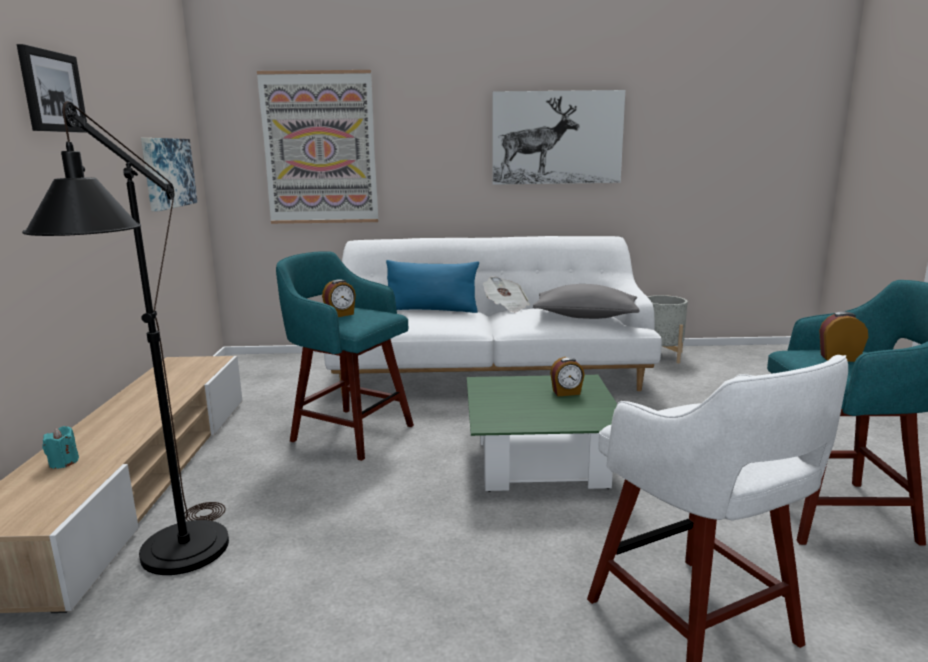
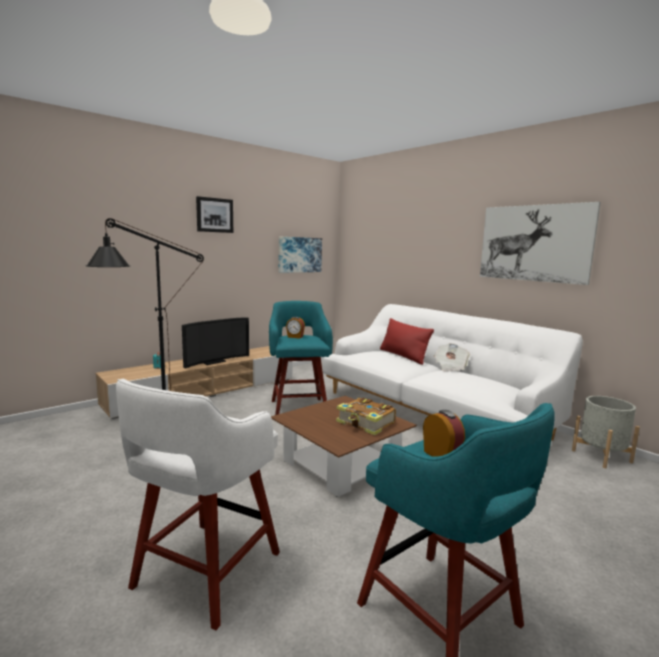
camera: 50 degrees right, 5 degrees down
(147, 413) = (213, 362): none -> television
(320, 148) = (386, 246): picture -> none
(431, 310) = (403, 356): blue pillow -> red pillow
(540, 461) = (341, 464): green coffee table -> brown coffee table
(566, 393) = (366, 423): alarm clock -> book
(585, 316) = (482, 388): grey pillow -> none

